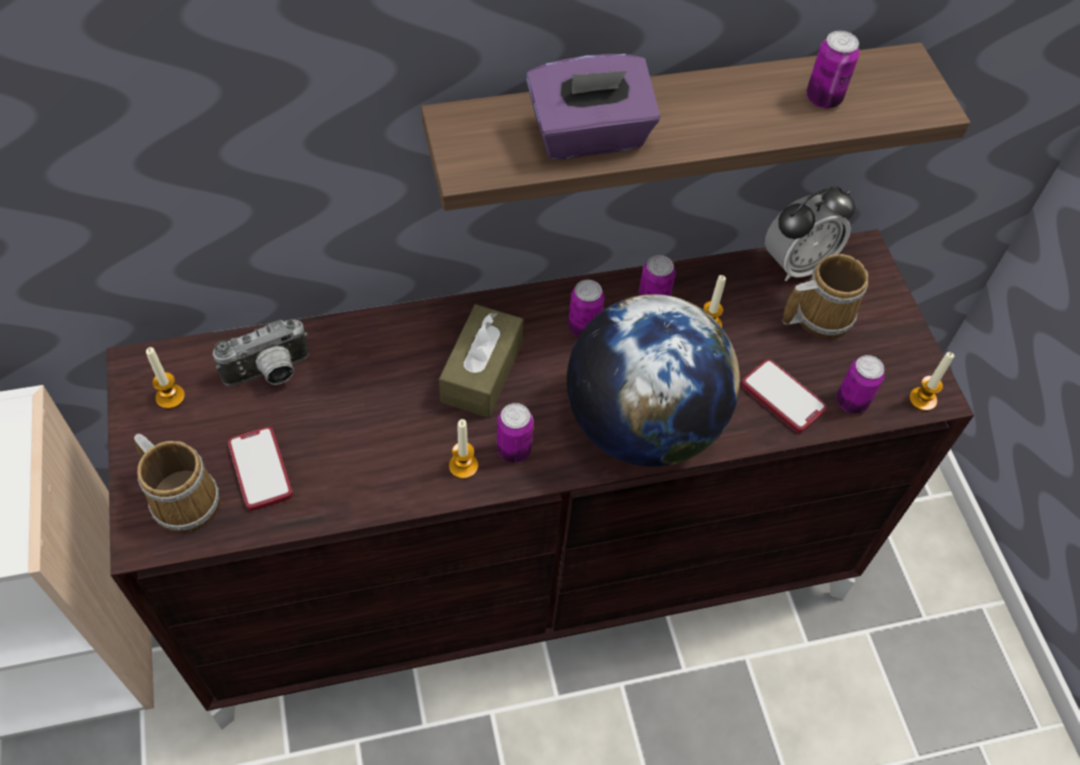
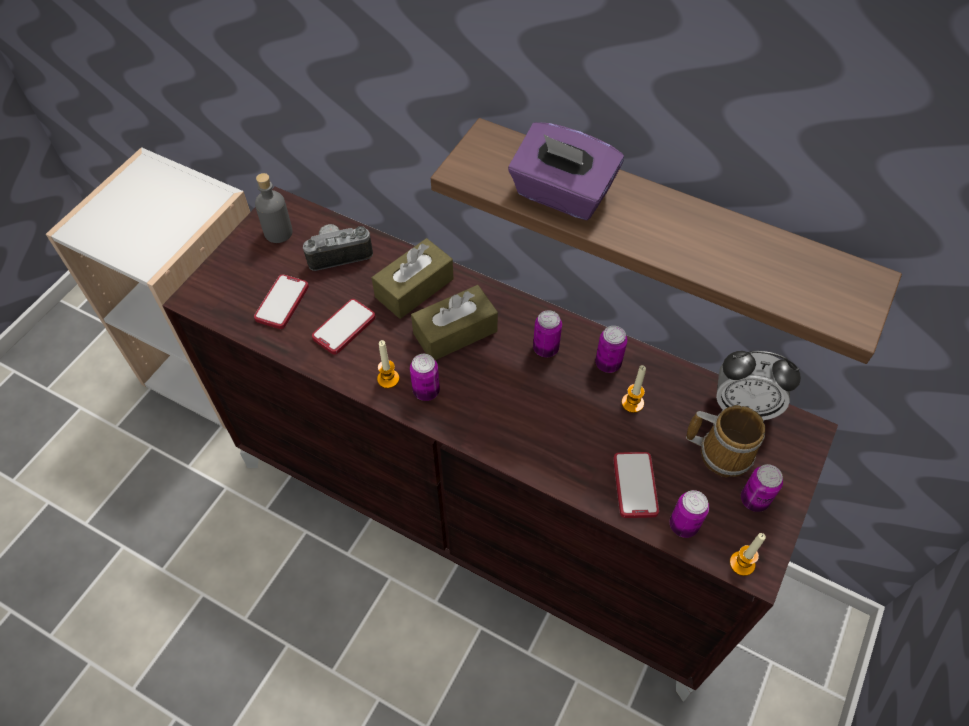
camera: 45 degrees right, 0 degrees up
(170, 397) = (278, 232): candle -> grey bottle
(185, 498) = (232, 291): mug -> none
(270, 374) = (339, 254): camera -> camera turned 150 degrees clockwise
(360, 447) = (344, 327): none -> phone
(392, 355) = (414, 288): none -> brown tissue box
(642, 425) = (520, 433): globe -> none
(823, 99) = (765, 266): can -> can (754, 500)

